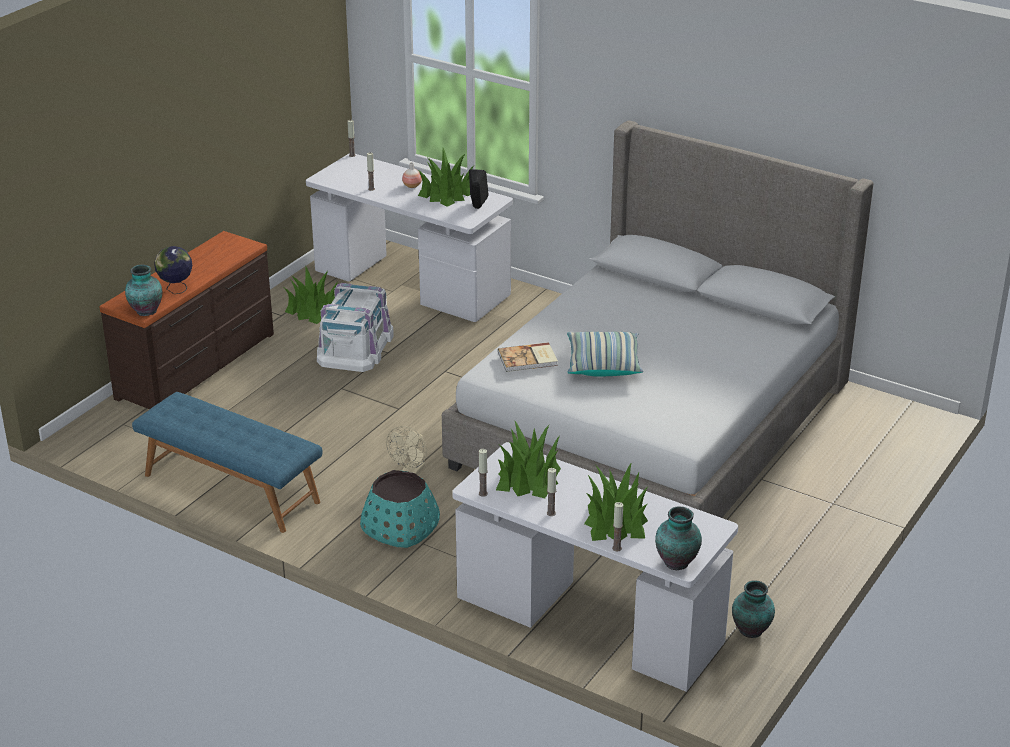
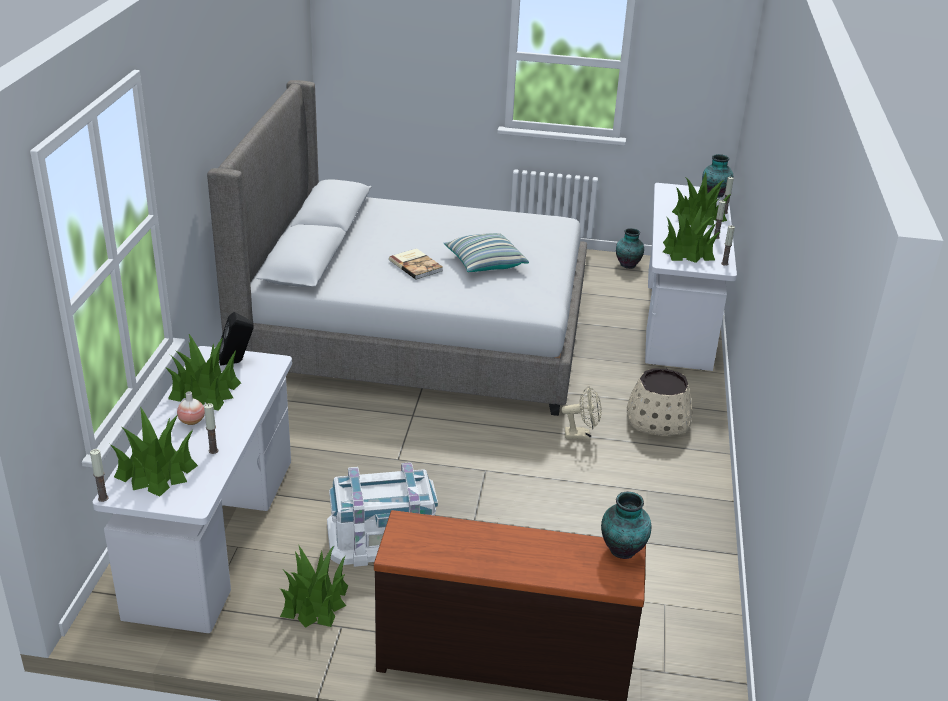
camera: 115 degrees left, 0 degrees up
(176, 290) = (556, 544): globe -> none
(230, 489) = (696, 536): blue bench -> none
(365, 171) = (156, 471): none -> potted plant
(400, 528) = (658, 420): turquoise planter -> beige planter
(528, 359) = (509, 292): book -> book (416, 265)

